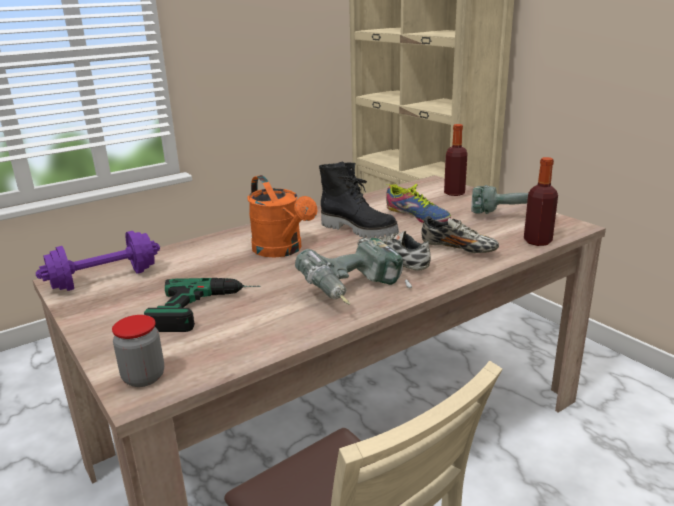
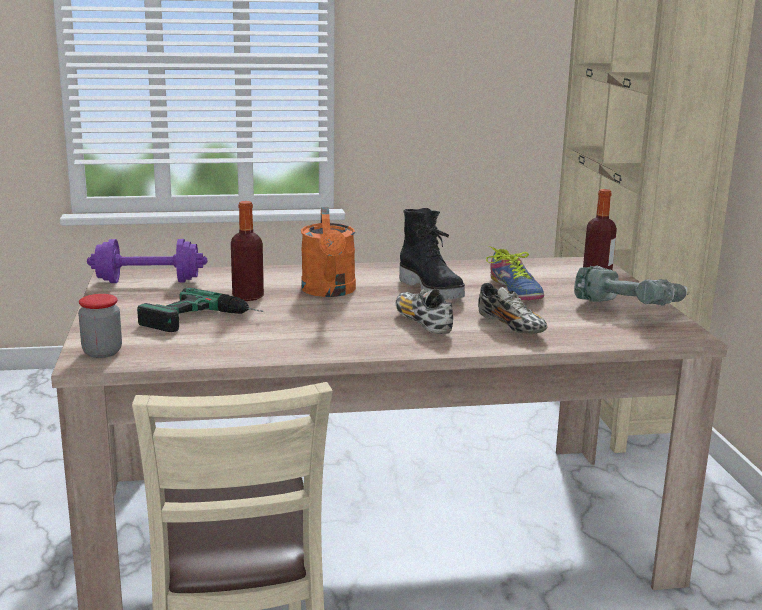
camera: 25 degrees right, 5 degrees down
(356, 293) = (350, 338): power drill -> none
(537, 241) = (615, 340): bottle -> bottle (248, 297)

